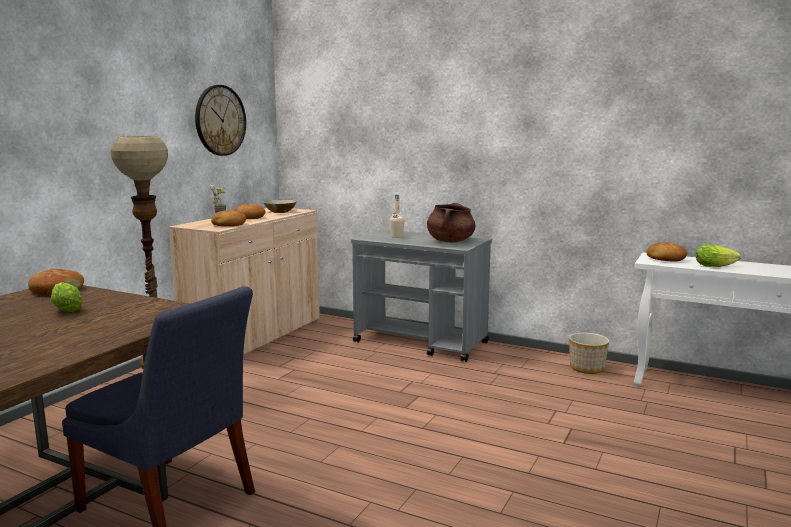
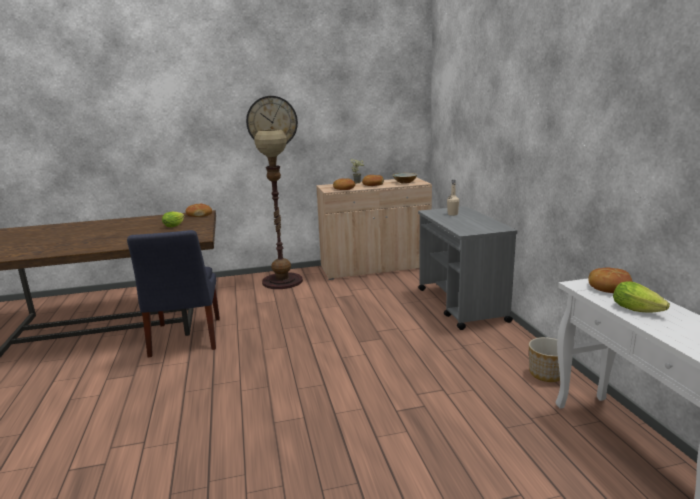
camera: 50 degrees right, 5 degrees up
(220, 120) = (369, 114): wall clock -> wall clock (272, 122)
(450, 241) = (476, 226): brown cooking pot -> none

